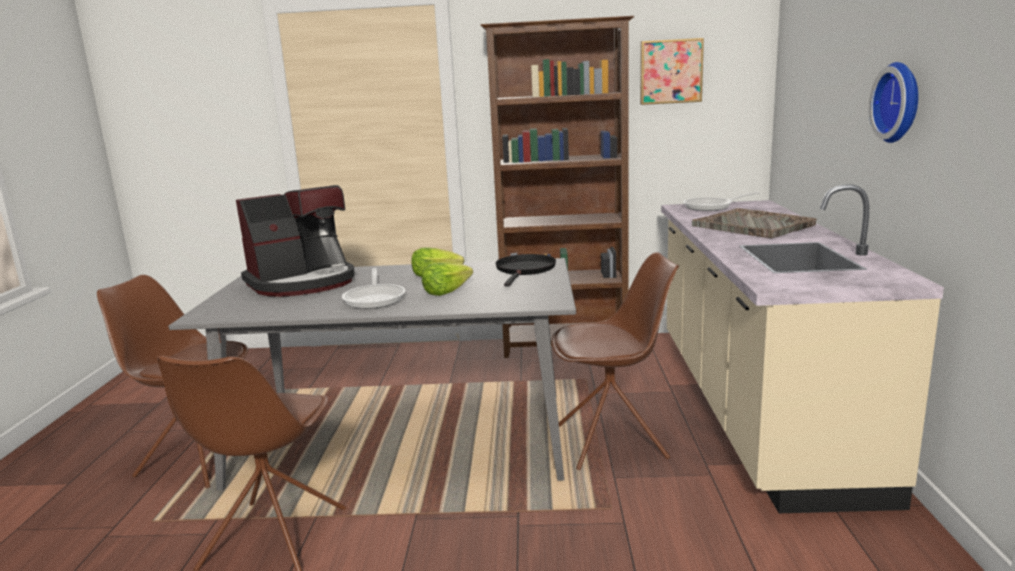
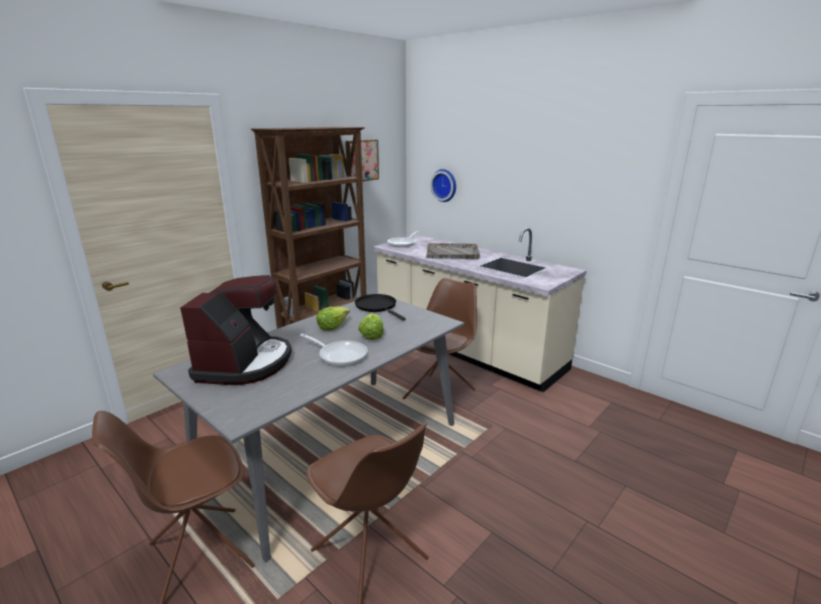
camera: 50 degrees left, 5 degrees up
(900, 102) = (537, 186): wall clock -> wall clock (445, 185)

